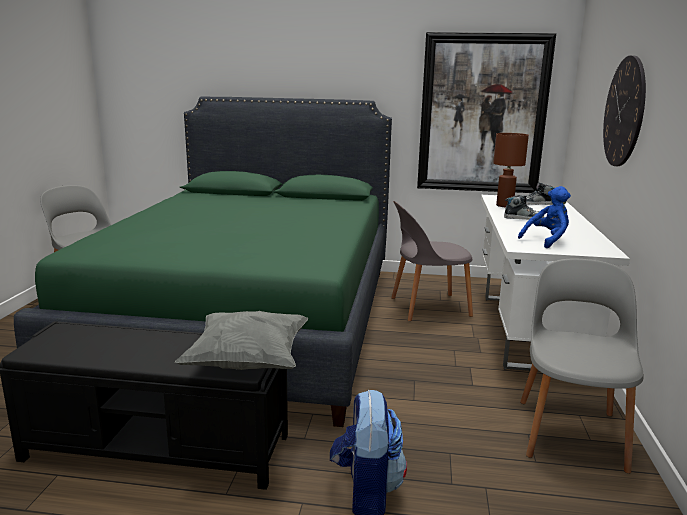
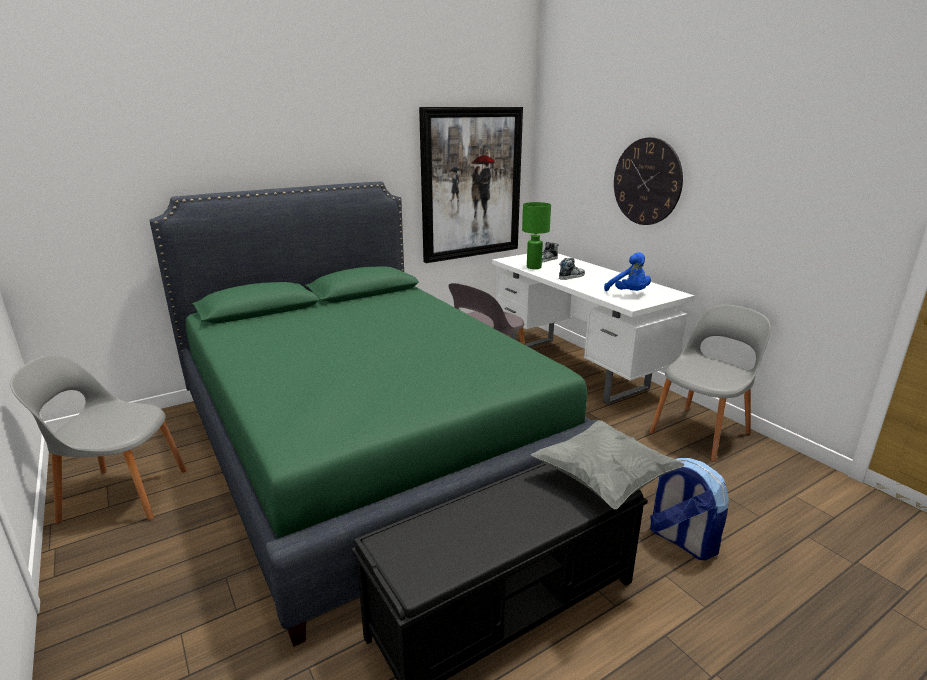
camera: 40 degrees left, 5 degrees up
(504, 205) = (533, 267): brown table lamp -> green table lamp
(547, 240) = (629, 294): blue plush toy -> blue plush toy turned 135 degrees clockwise
(570, 432) = (701, 432): grey chair -> grey chair turned 75 degrees clockwise

